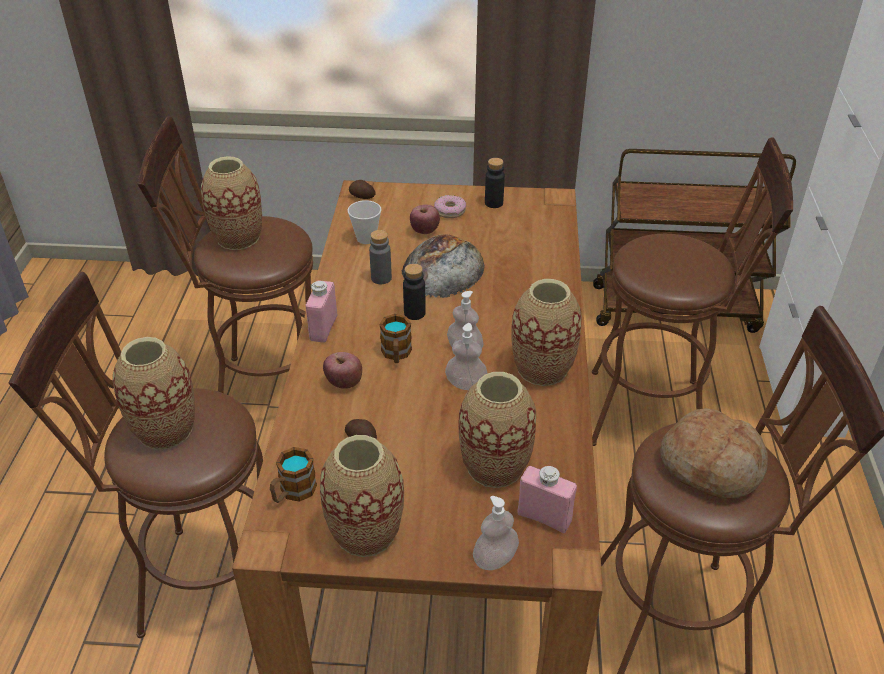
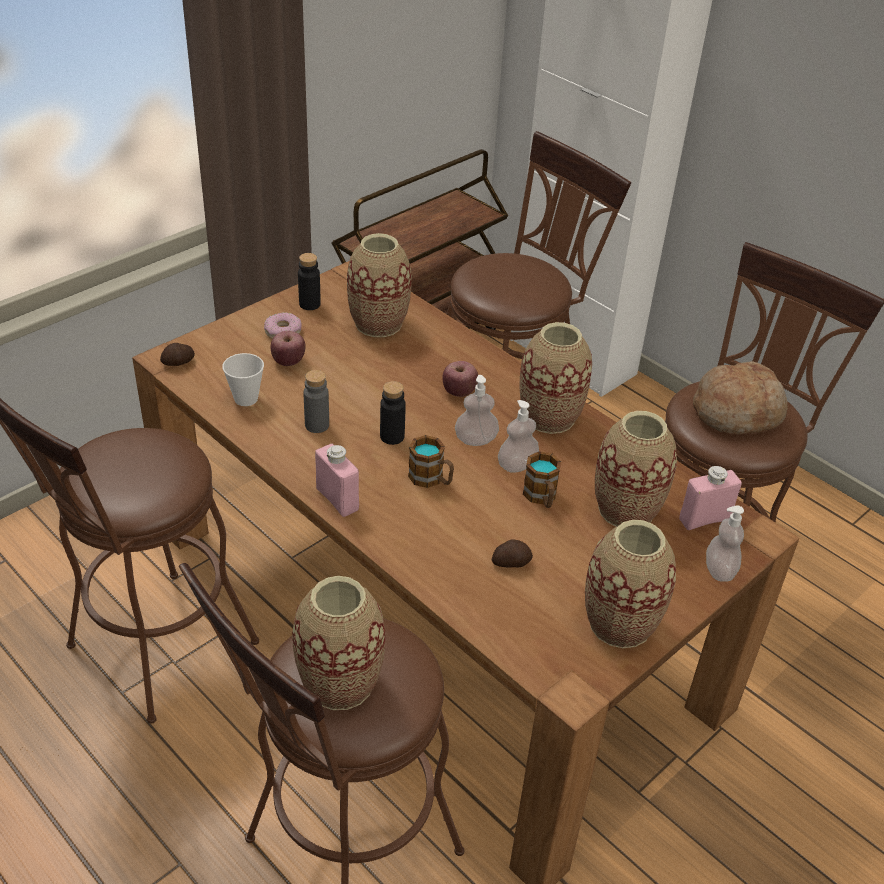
camera: 50 degrees left, 0 degrees up
(238, 237) = (110, 473): vase -> vase (378, 323)
(293, 492) = (527, 641): mug -> mug (541, 497)
(344, 383) = (427, 530): apple -> apple (459, 392)
(443, 268) = (356, 385): bread -> none

